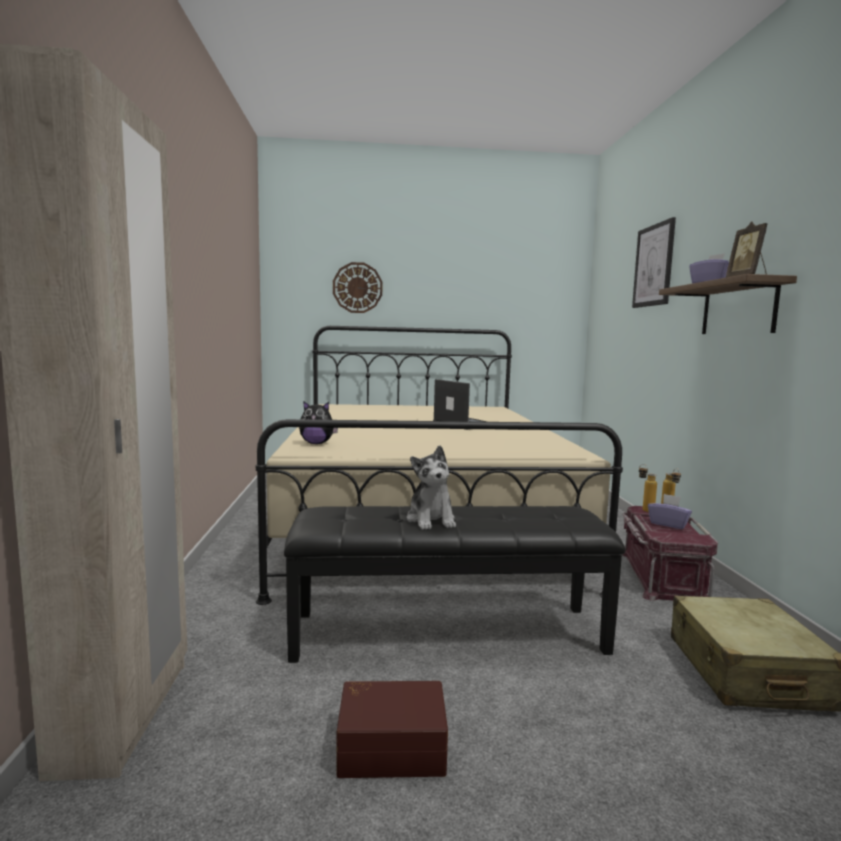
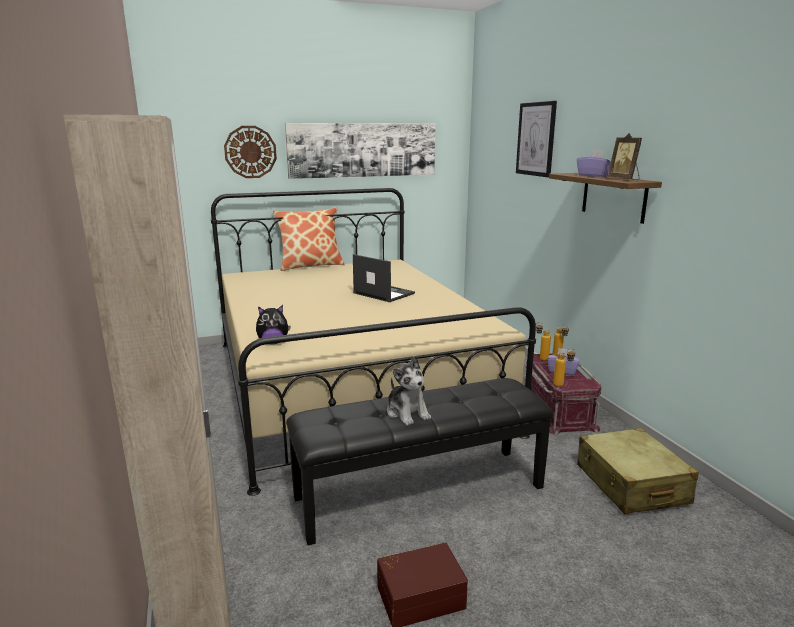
camera: 15 degrees left, 10 degrees up
(407, 404) = (310, 265): none -> pillow
(471, 291) = (363, 150): none -> picture
(662, 536) = (562, 385): none -> bottle

